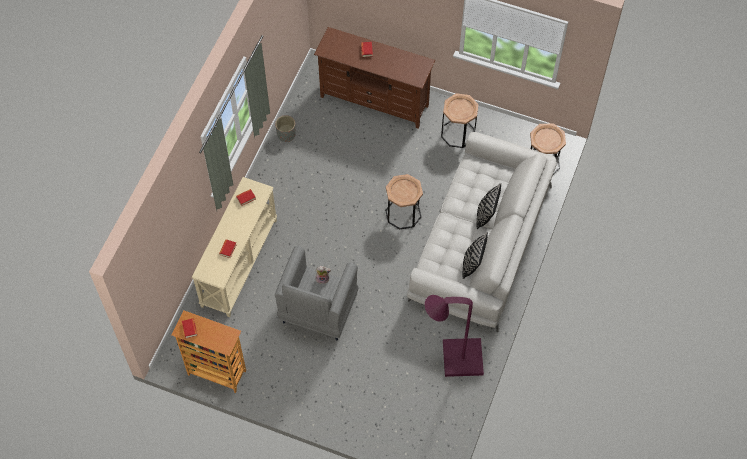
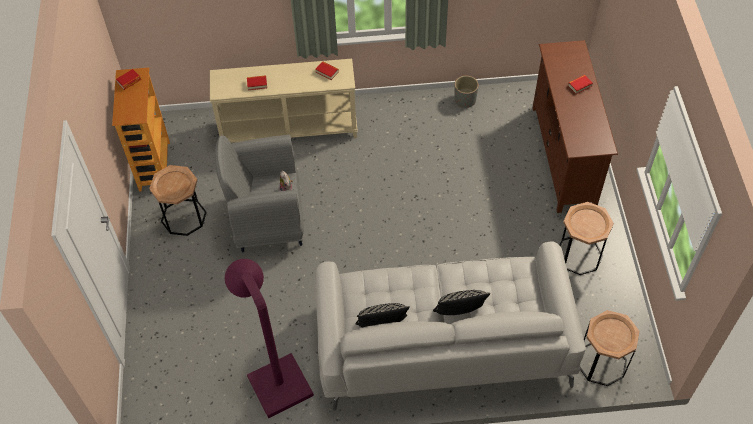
camera: 65 degrees right, 5 degrees down
(403, 213) = (435, 246): brown side table -> brown side table (184, 217)

